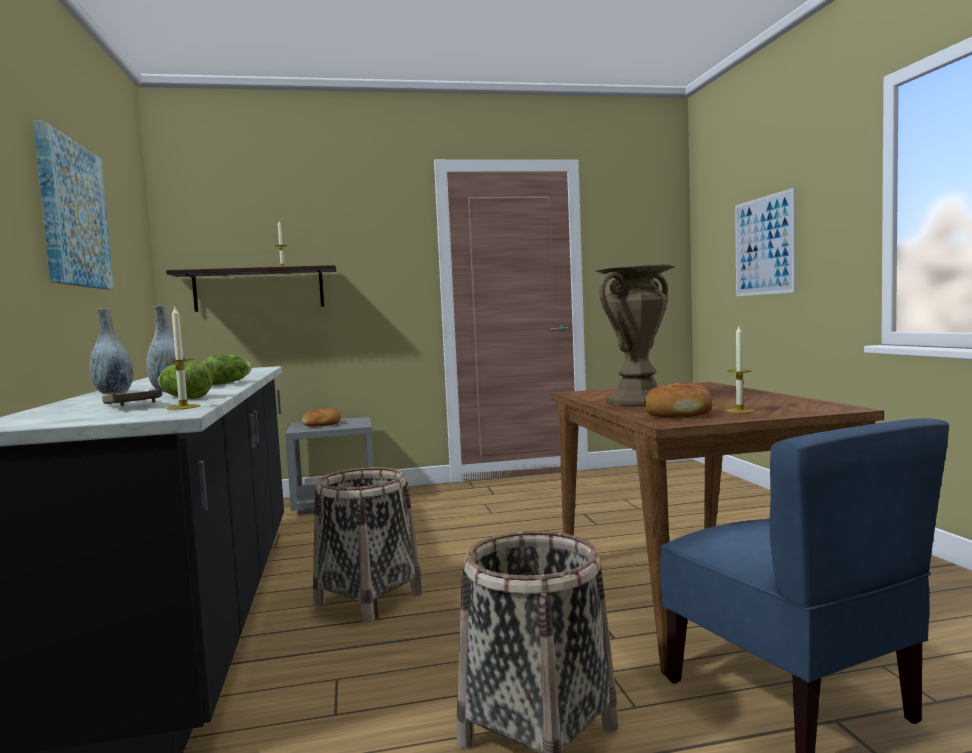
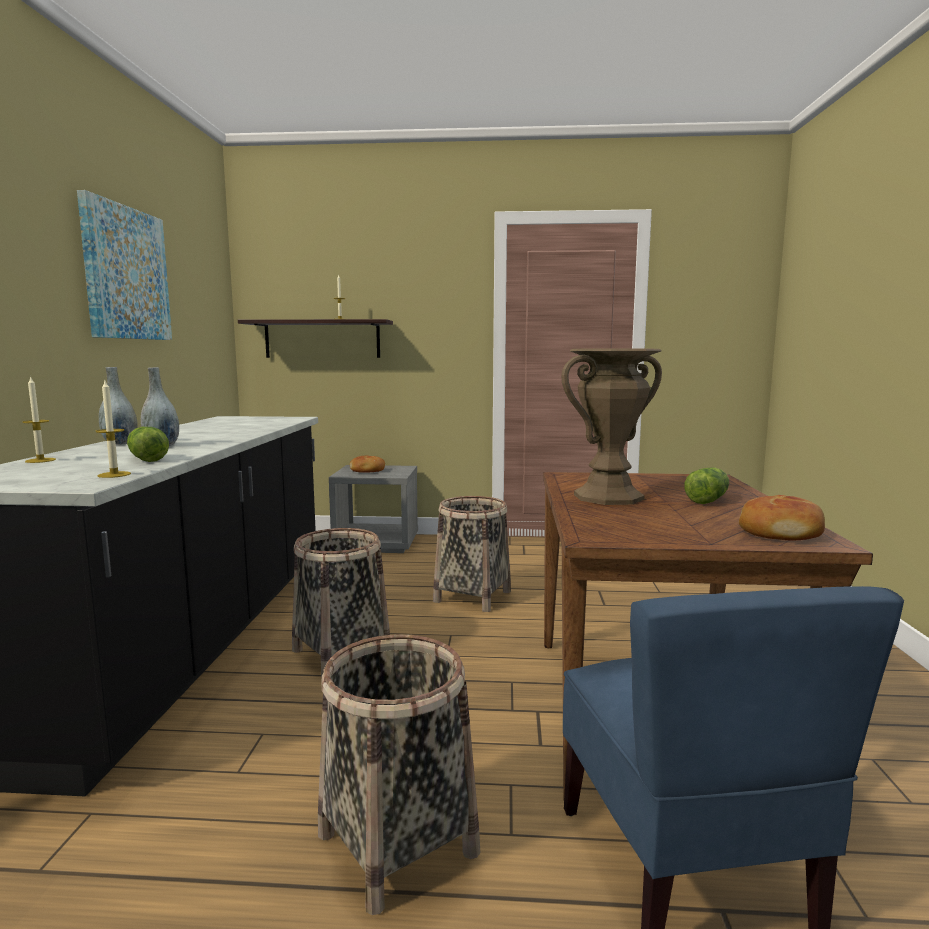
camera: 15 degrees right, 5 degrees up
(131, 405) = (90, 465): brown tray -> none
(229, 382) = (226, 439): lettuce -> lettuce (708, 500)
(468, 534) = (473, 596): none -> basket
(678, 413) = (622, 524): bread -> bread (780, 532)
(739, 411) = (695, 529): candle -> candle (40, 460)
(764, 246) = (848, 314): picture -> none

